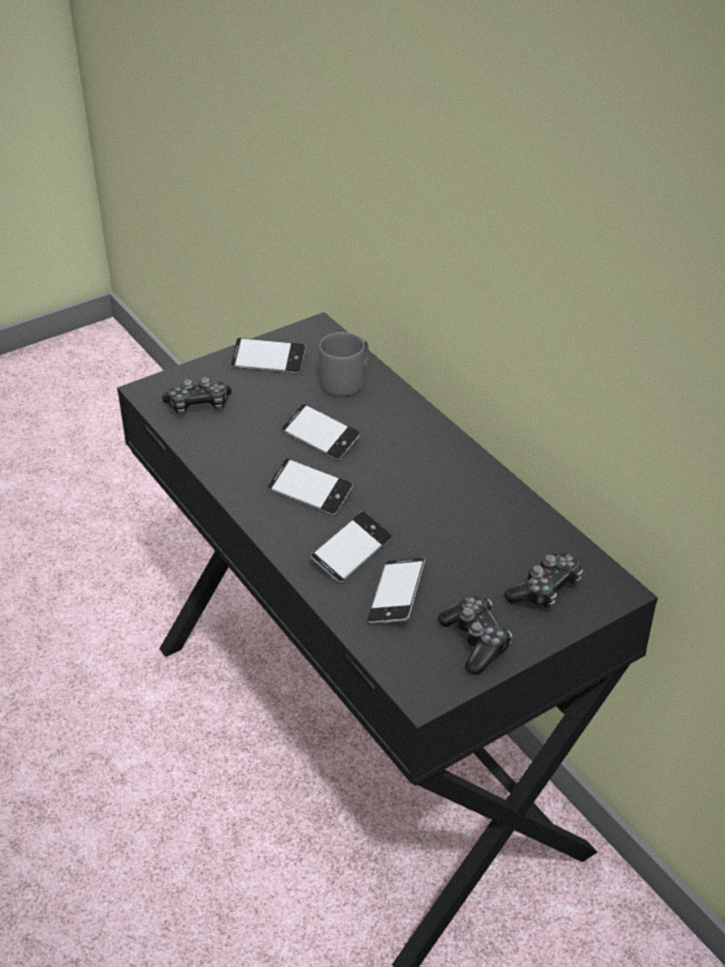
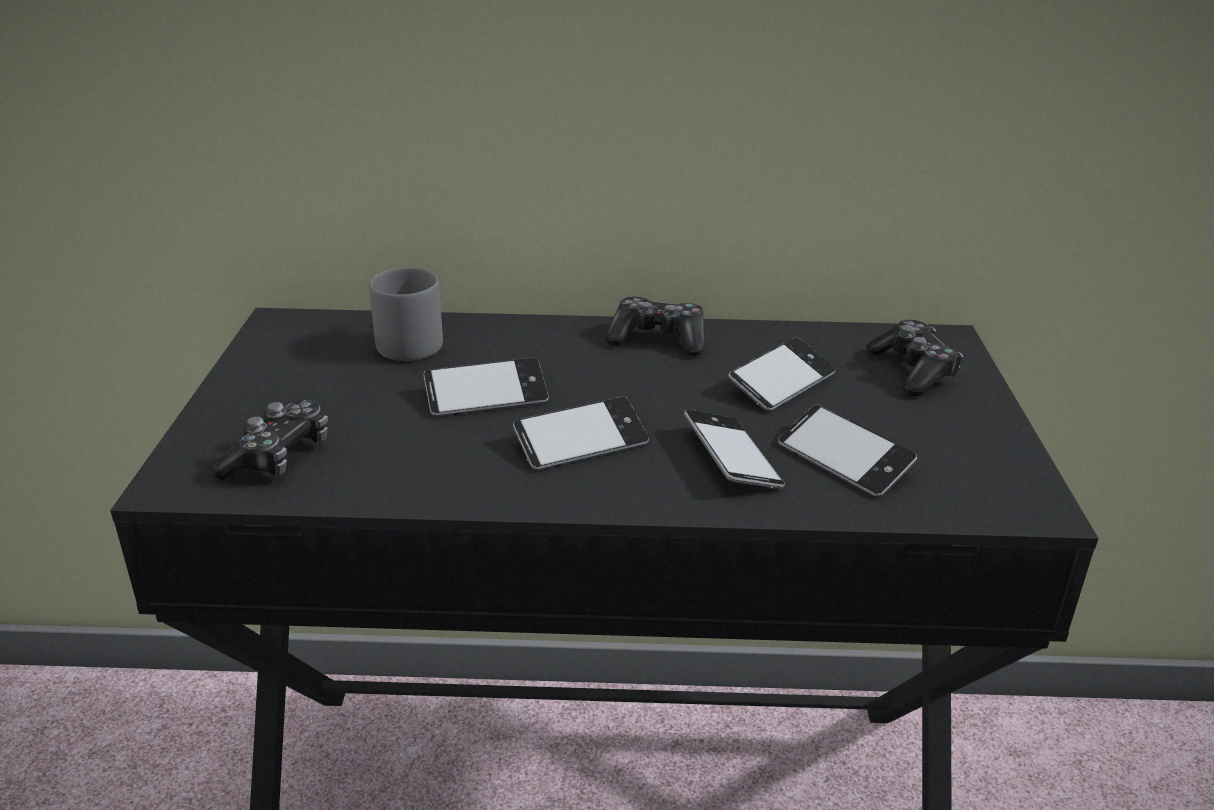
camera: 55 degrees left, 10 degrees down
(268, 361) = (281, 373): phone -> phone (781, 383)
(475, 641) = (967, 440): game controller -> game controller (658, 339)

